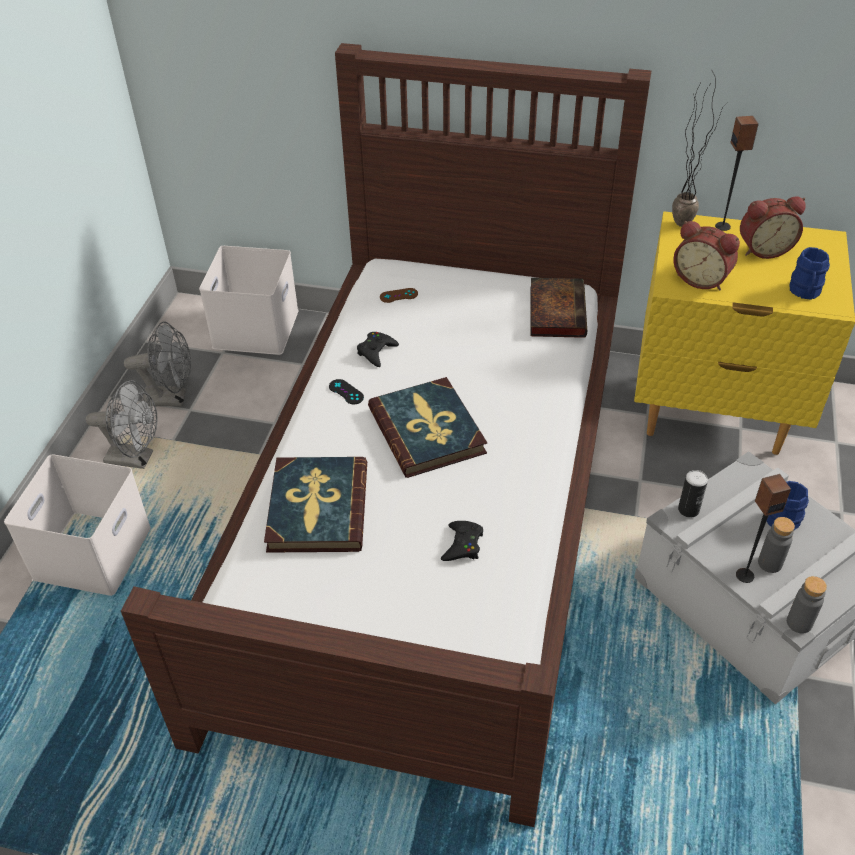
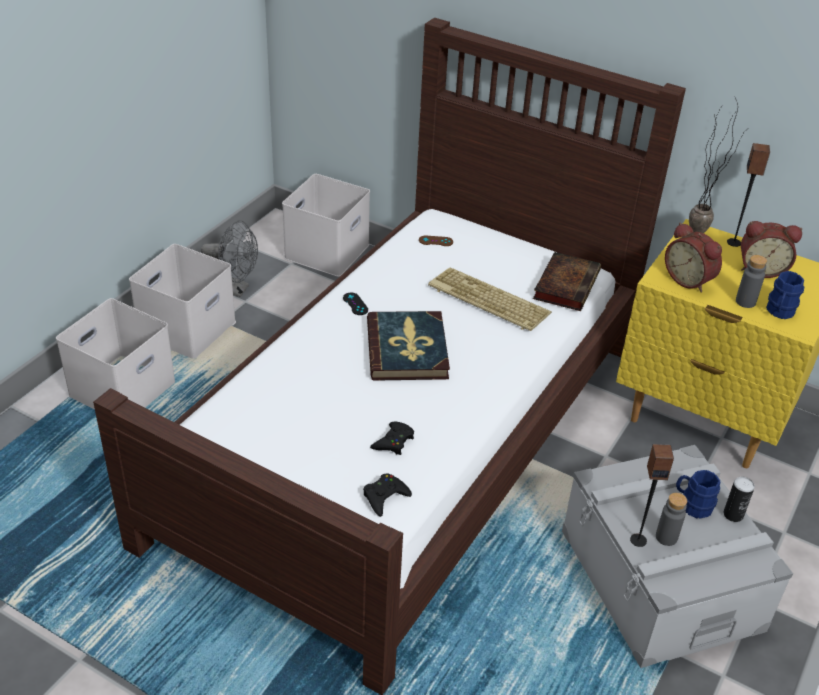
camera: 15 degrees right, 5 degrees down
(137, 458) = (187, 328): grey fan -> white storage box
(317, 508) = (289, 383): book -> none
(376, 352) = (395, 280): black game controller -> black game controller (385, 497)
(484, 351) = (486, 301): none -> keyboard
(688, 510) = (614, 475): can -> can (733, 514)
(799, 623) = (667, 590): grey bottle -> grey bottle (745, 302)

